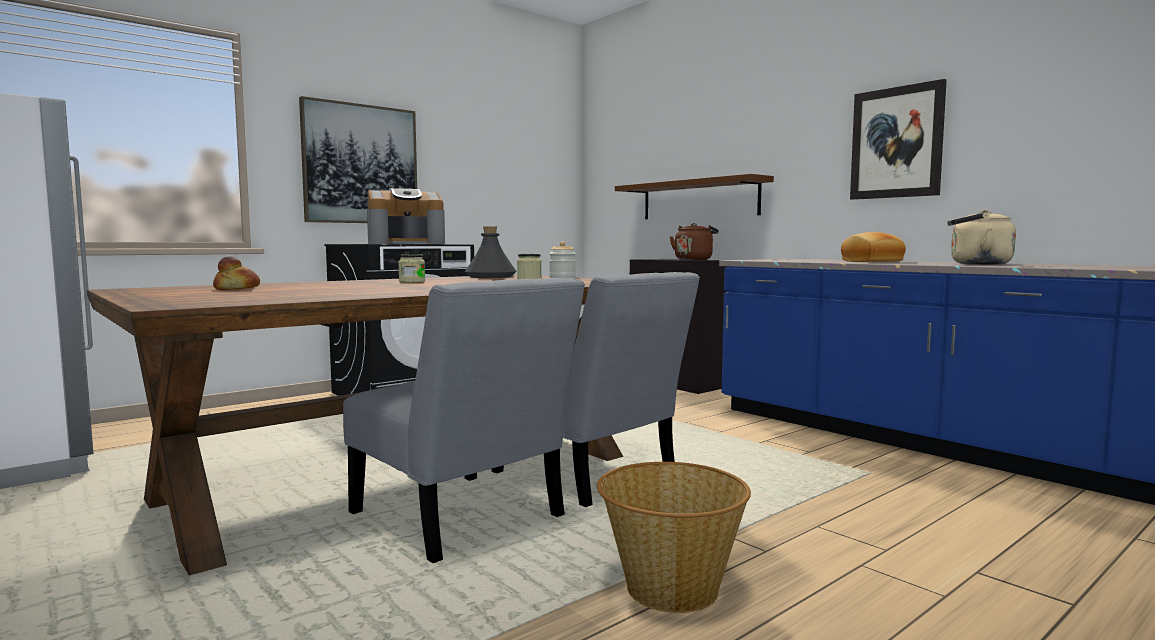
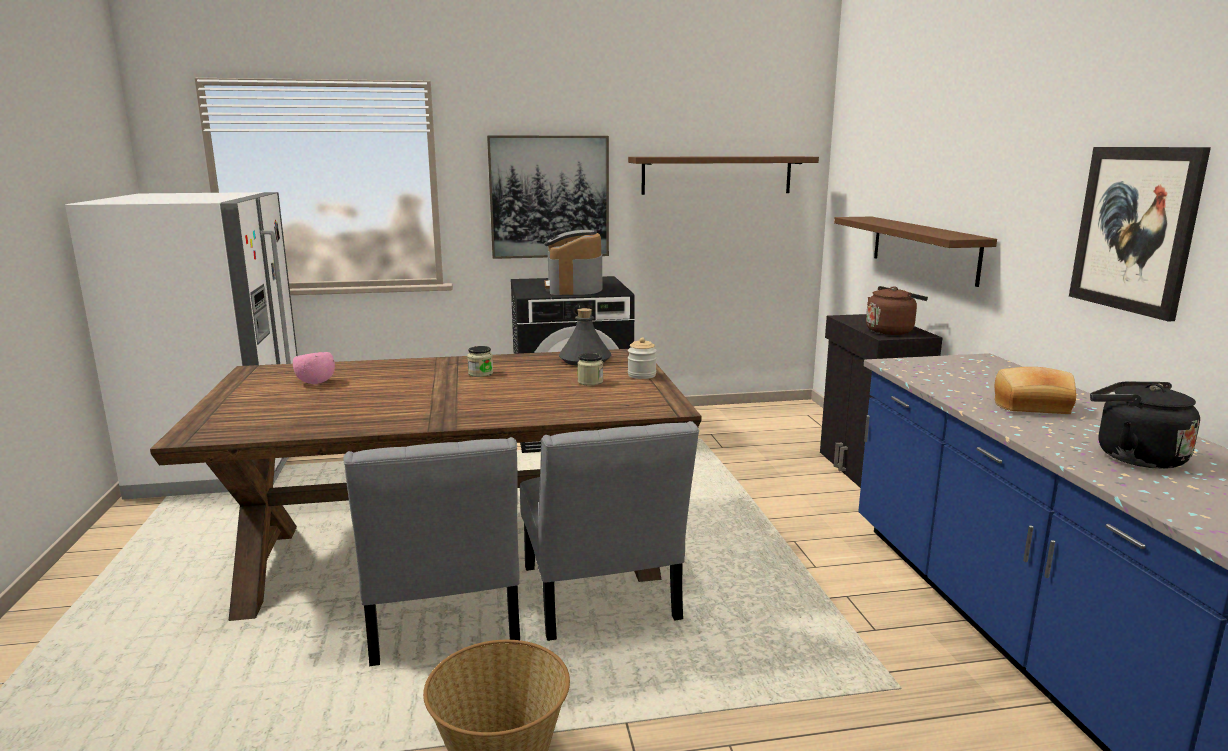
camera: 30 degrees right, 10 degrees up
(237, 289) = (315, 383): bread -> pink bowl
(406, 243) = (573, 288): coffee machine -> coffee machine turned 75 degrees clockwise
(502, 157) = (717, 175): none -> brown shelf
(976, 264) = (1133, 457): beige kettle -> black kettle

